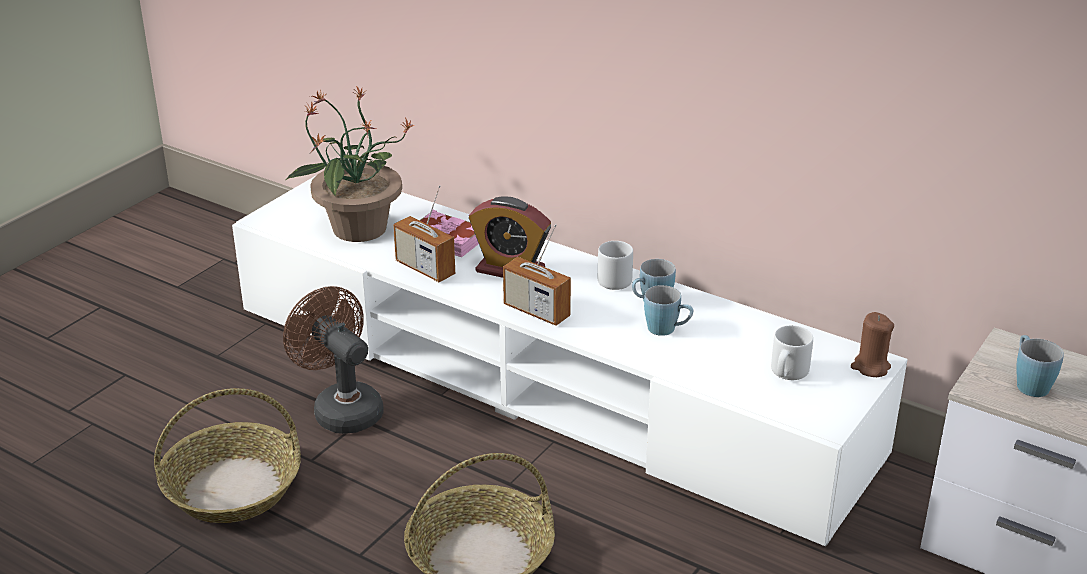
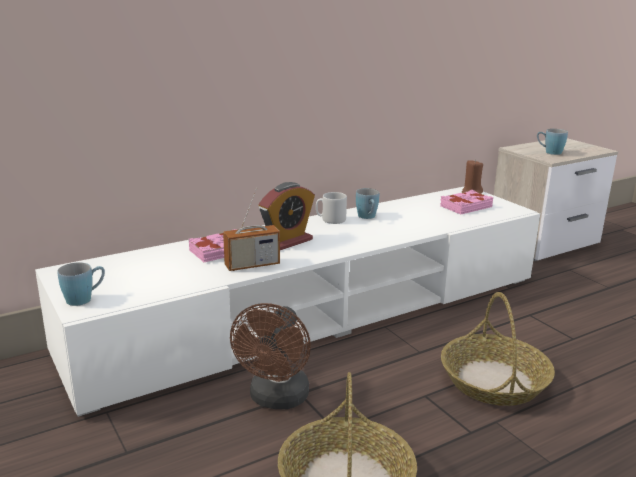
camera: 65 degrees left, 10 degrees down
(341, 408) = (276, 399): brown fan -> brown fan turned 60 degrees counterclockwise
(357, 229) = (158, 276): potted plant -> none
(536, 311) = (348, 245): radio -> none
(667, 330) = (401, 220): blue mug -> blue mug (85, 298)
(787, 372) = (465, 206): grey mug -> pink book

